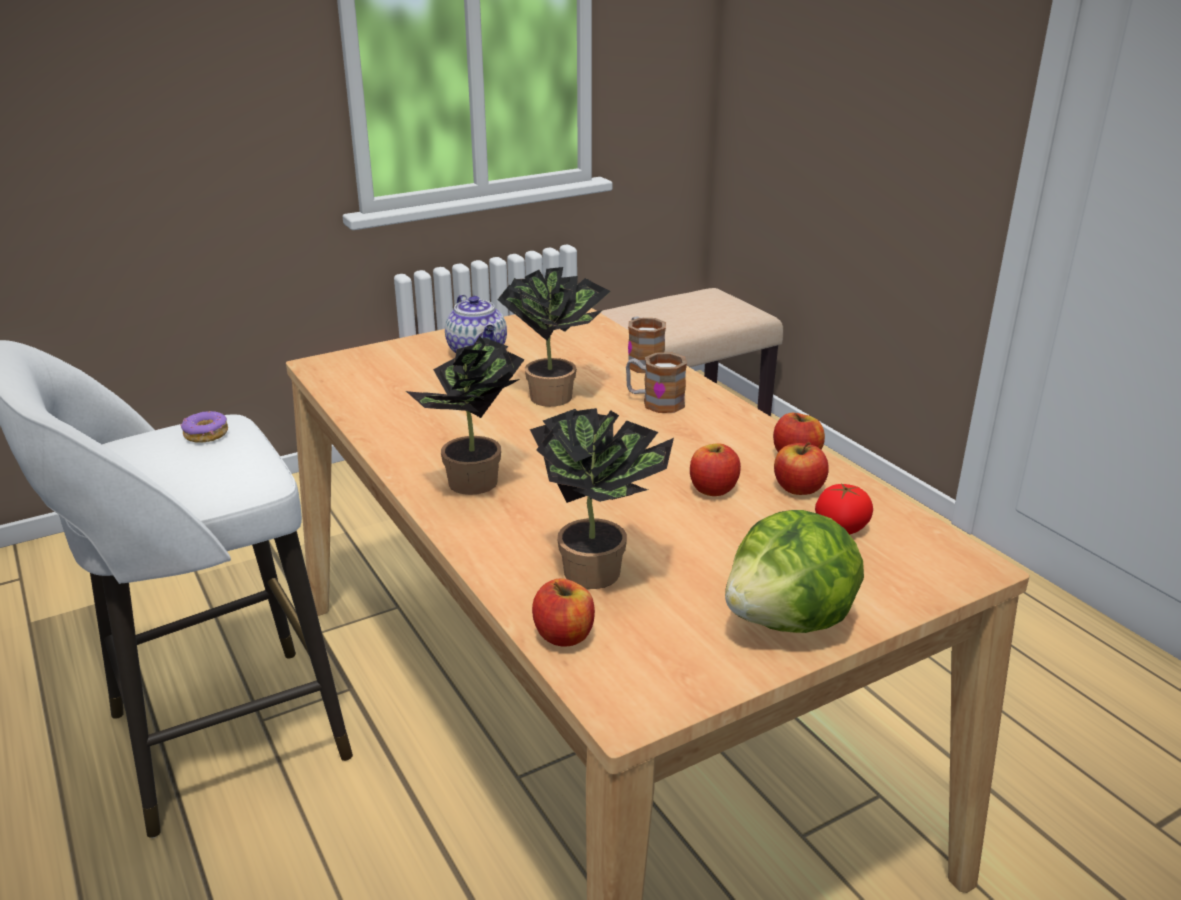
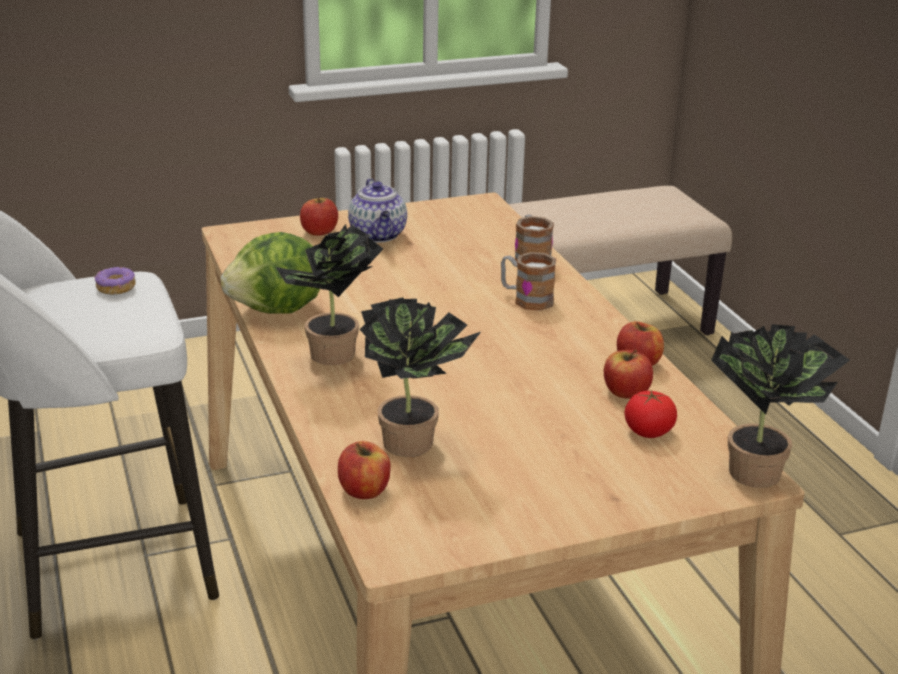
camera: 10 degrees right, 0 degrees up
(555, 395) = (435, 282): potted plant -> potted plant (759, 469)
(713, 489) = (546, 384): apple -> apple (319, 232)
(790, 621) = (564, 503): lettuce -> lettuce (278, 310)

